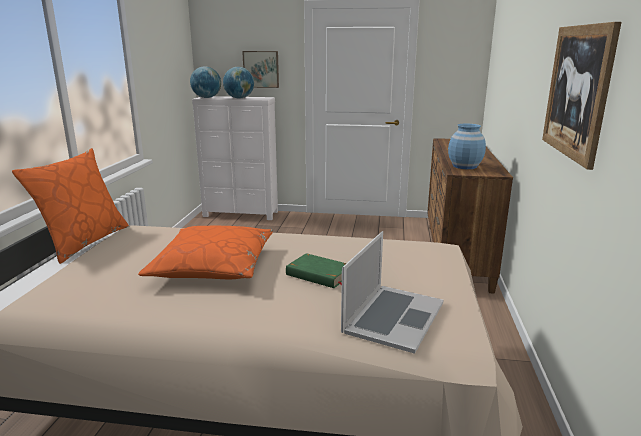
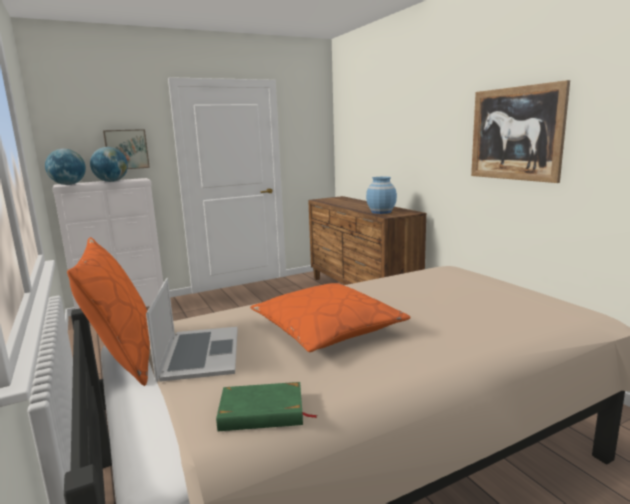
camera: 35 degrees left, 5 degrees down
(319, 275) = (421, 307): green book -> green book (262, 412)
(393, 317) = (524, 314): laptop -> laptop (199, 353)

